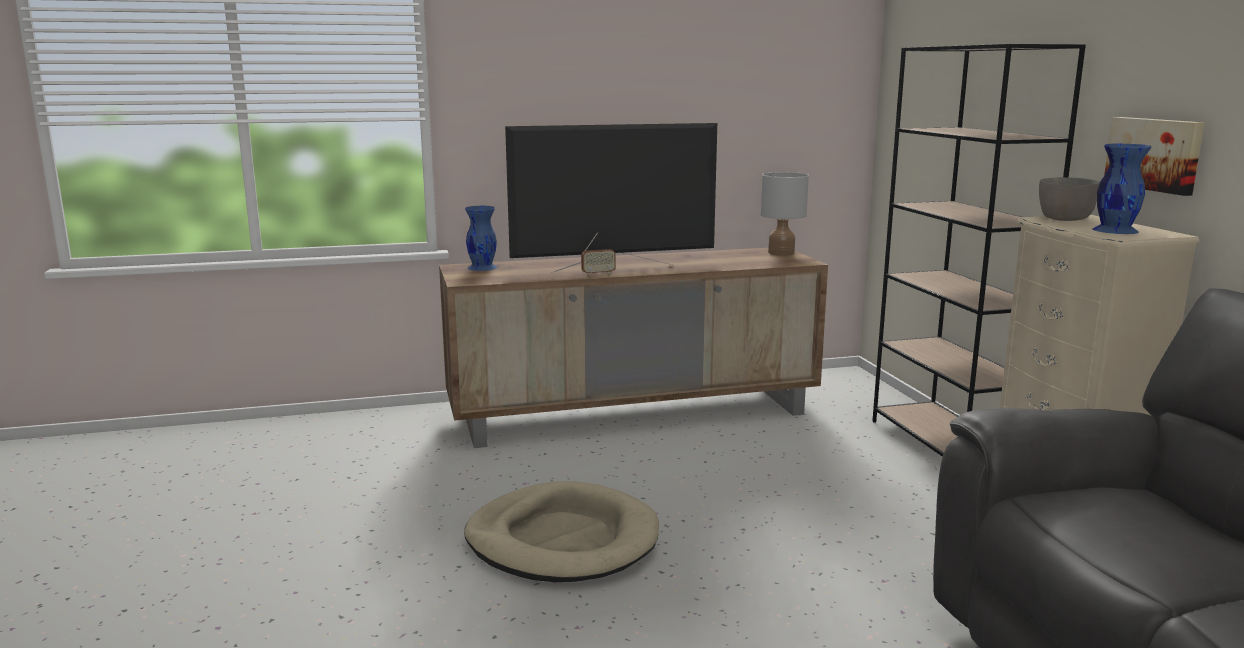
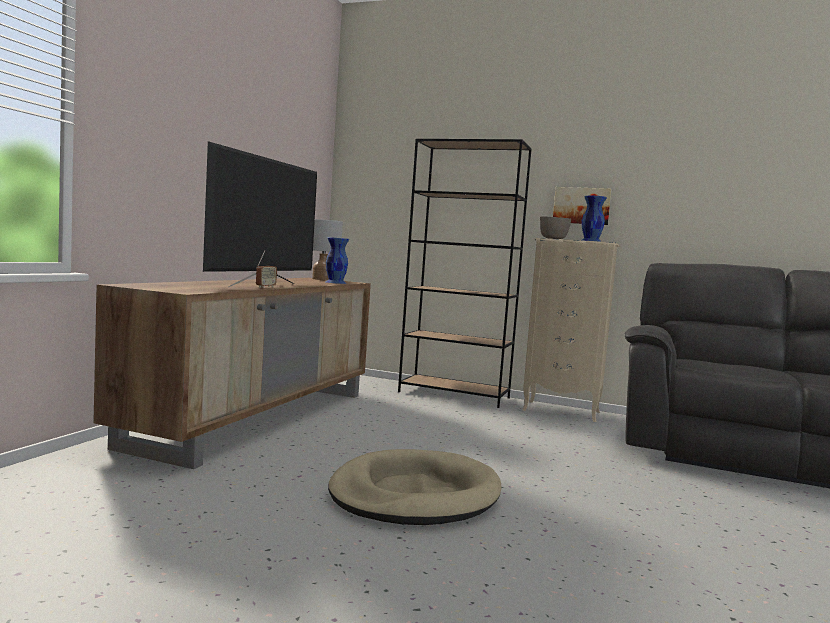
camera: 55 degrees left, 10 degrees down
(482, 267) = (152, 285): blue vase -> blue vase (335, 282)

